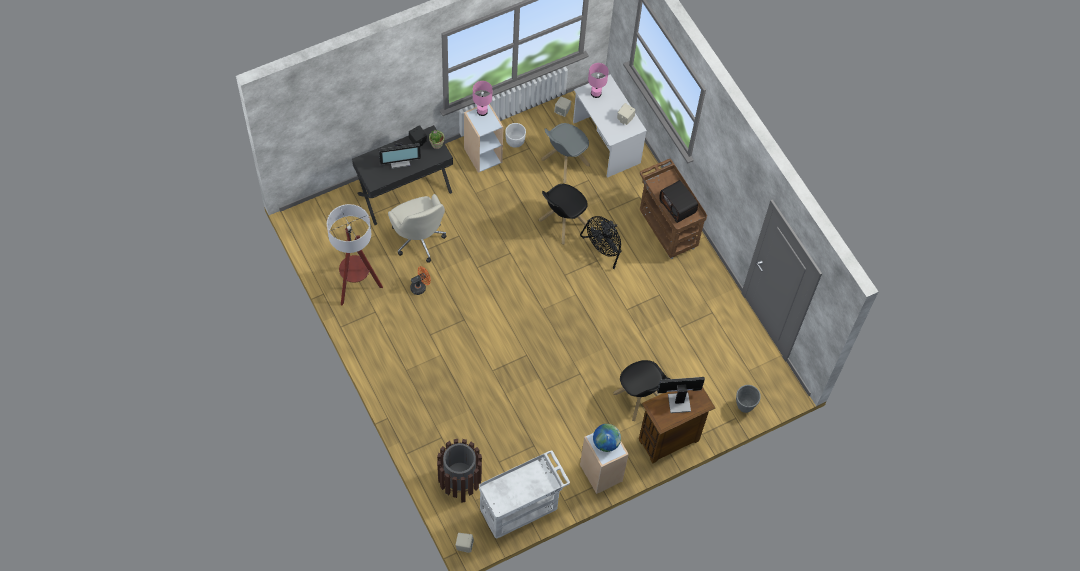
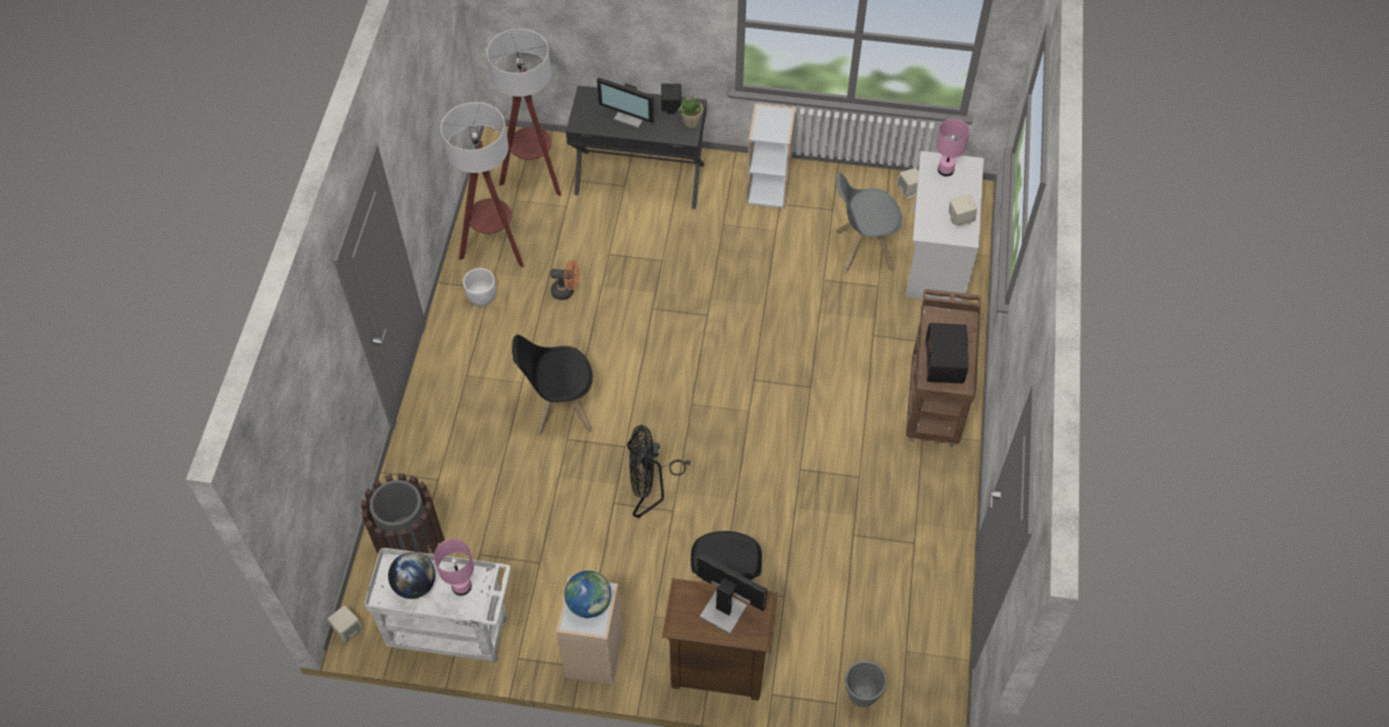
camera: 40 degrees right, 5 degrees down
(341, 227) = (534, 176): none -> floor lamp
(419, 239) = (611, 238): beige office chair -> none
(482, 111) = (777, 114): pink table lamp -> pink table lamp (461, 586)
(509, 491) = (415, 585): none -> globe
(515, 141) = (821, 192): white planter -> white planter (481, 296)
(562, 223) = (801, 317): black chair -> black chair (560, 408)
(604, 246) = (833, 375): black fan -> black fan (650, 480)

